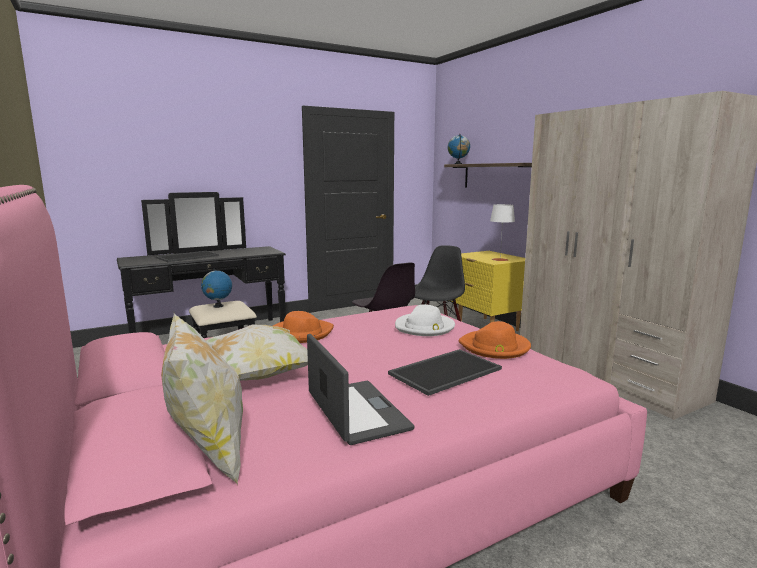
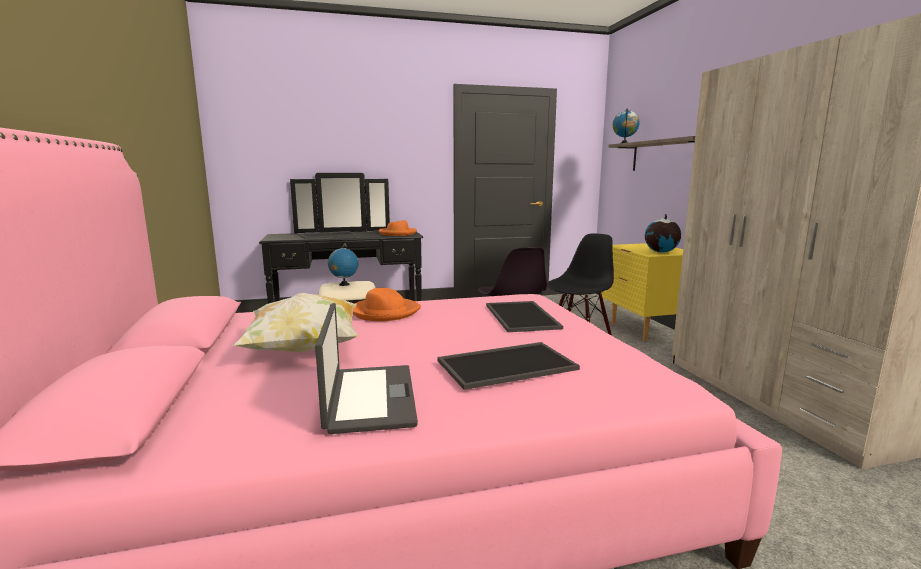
camera: 15 degrees right, 0 degrees up
(209, 450) = (185, 418): pillow -> none
(424, 327) = (523, 316): white hat -> tray
(495, 347) = (591, 344): orange hat -> orange hat (397, 233)
(500, 259) = (661, 252): white table lamp -> globe

